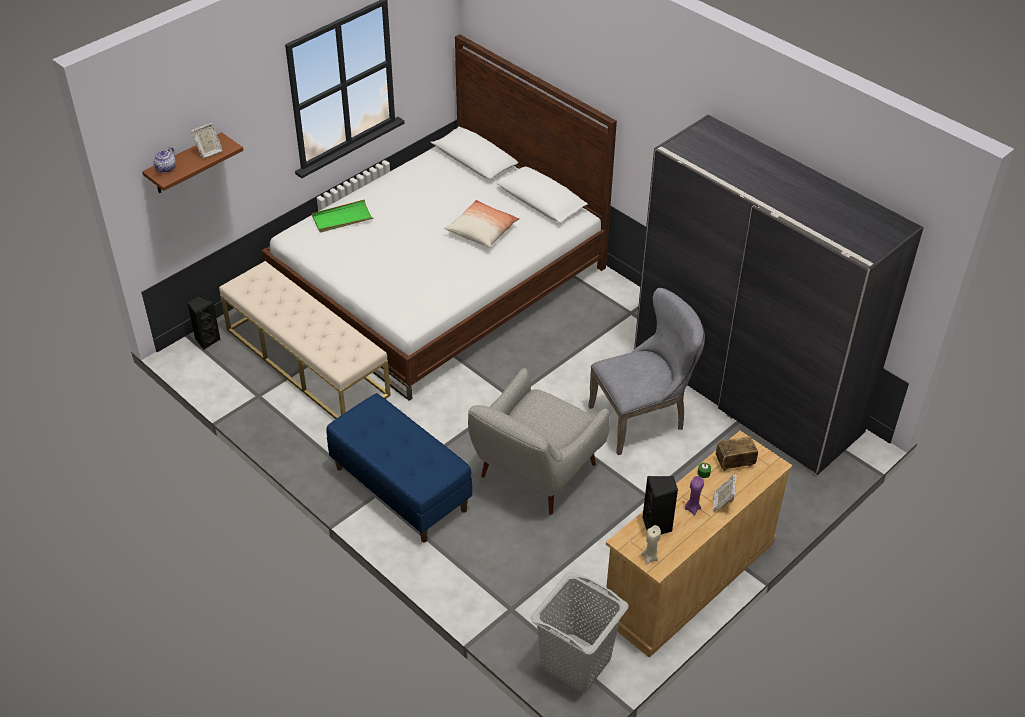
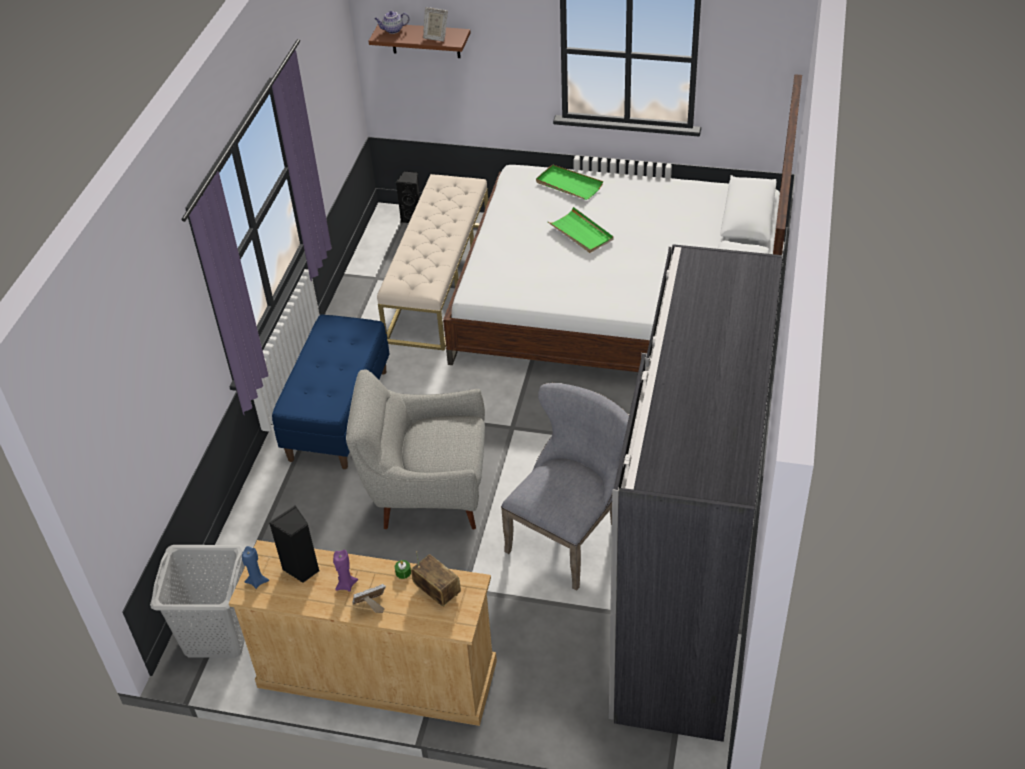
camera: 60 degrees right, 0 degrees up
(406, 239) = (581, 233): none -> green tray
(482, 231) = (646, 271): pillow -> none
(643, 418) = (570, 535): grey chair -> grey chair turned 90 degrees counterclockwise
(650, 557) = (257, 581): beige candle -> blue candle

